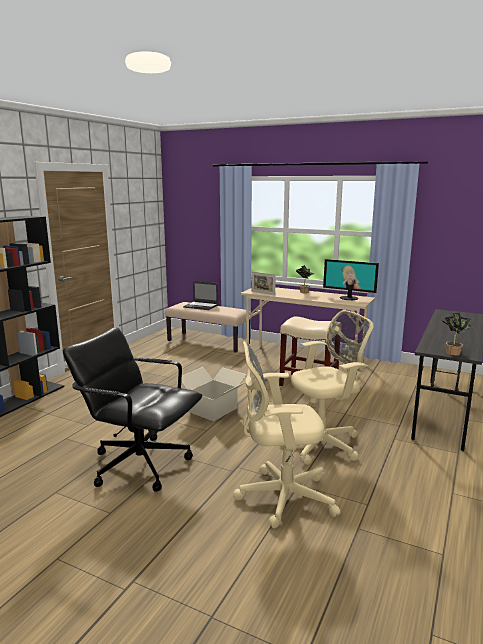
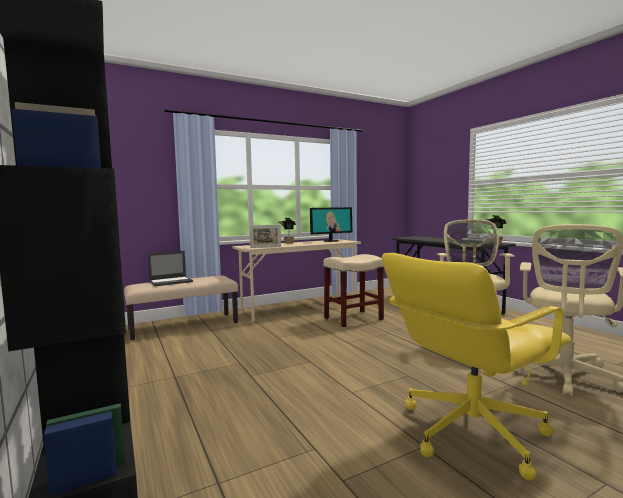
camera: 55 degrees left, 10 degrees down
(140, 463) = (470, 431): black office chair -> yellow office chair
(213, 410) = (362, 362): cardboard box -> none

